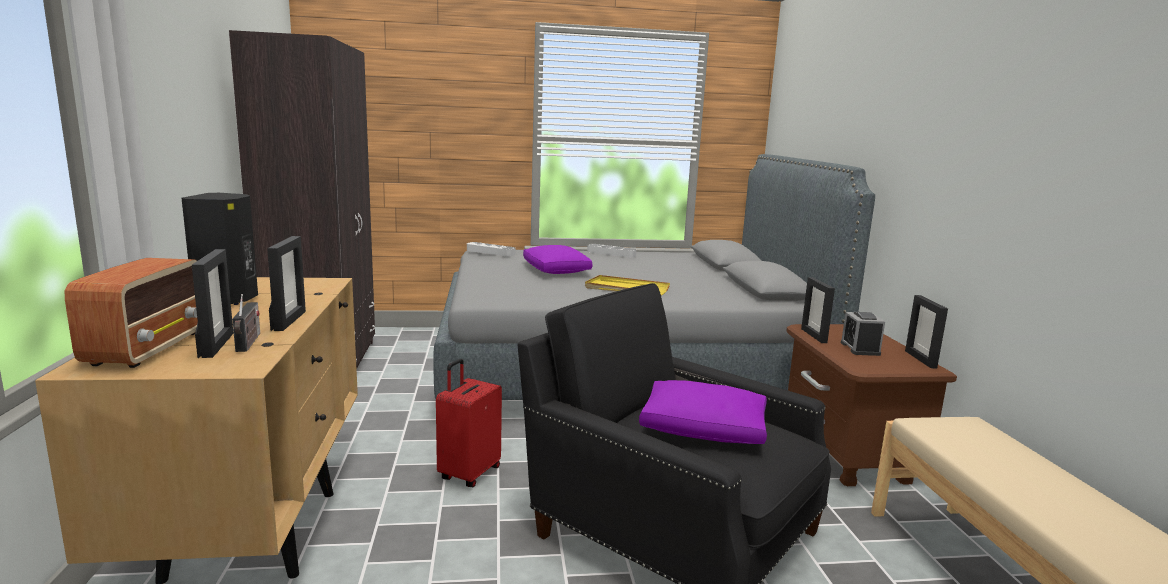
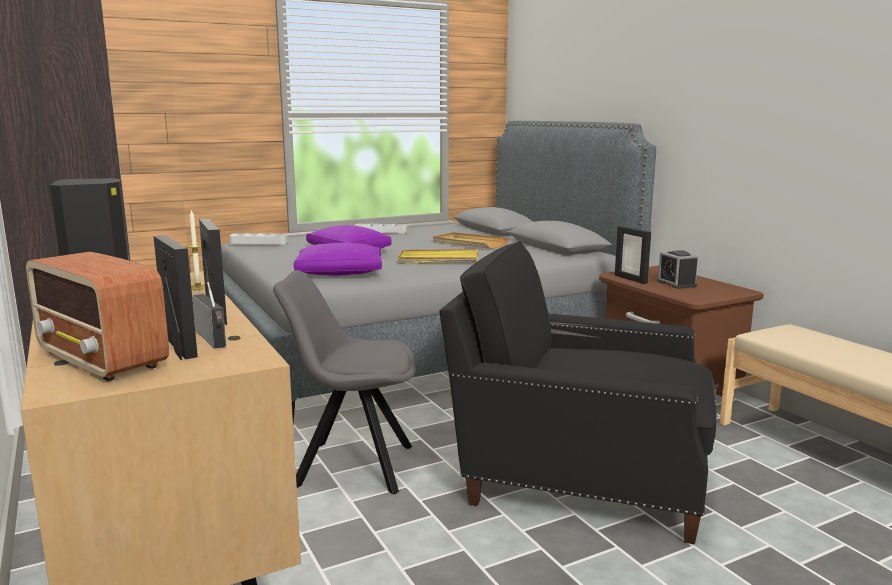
camera: 20 degrees left, 0 degrees up
(148, 347) = (102, 360): radio -> radio turned 150 degrees clockwise
(320, 292) = (198, 287): none -> candle
(468, 473) = (353, 466): red suitcase -> grey chair
(679, 275) = (469, 243): none -> beige tray
(704, 429) = (616, 366): purple pillow -> purple pillow (340, 272)
(921, 359) = (728, 285): picture frame -> none

